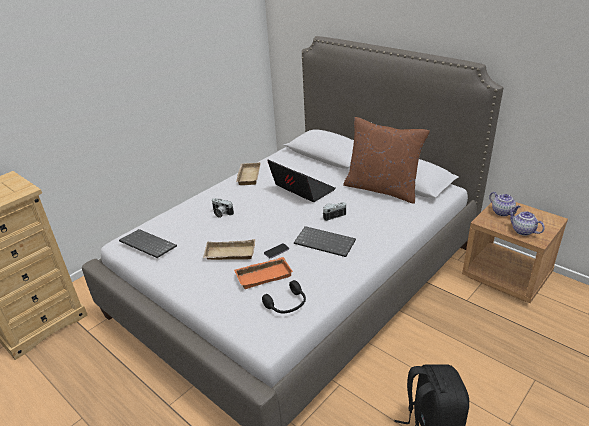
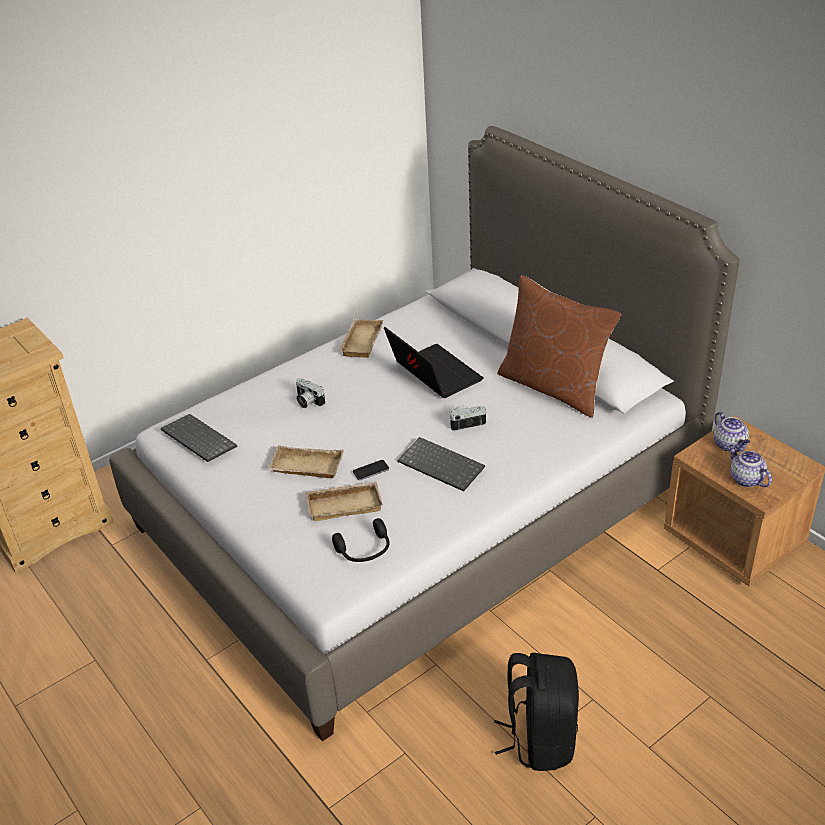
camera: 10 degrees right, 5 degrees up
(264, 275) = (345, 504): orange tray -> beige tray

